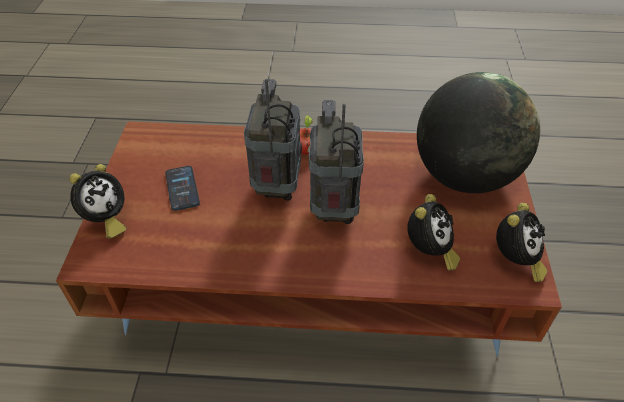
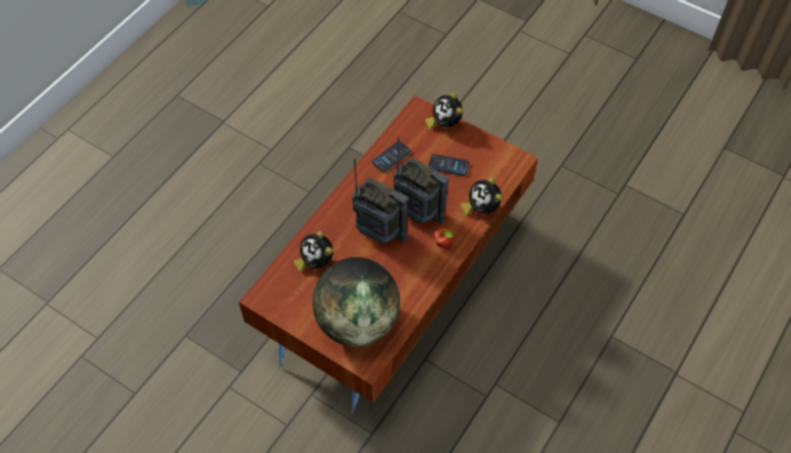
camera: 120 degrees right, 10 degrees up
(200, 252) = (391, 157): none -> phone
(515, 261) = (279, 300): alarm clock -> alarm clock (481, 208)

